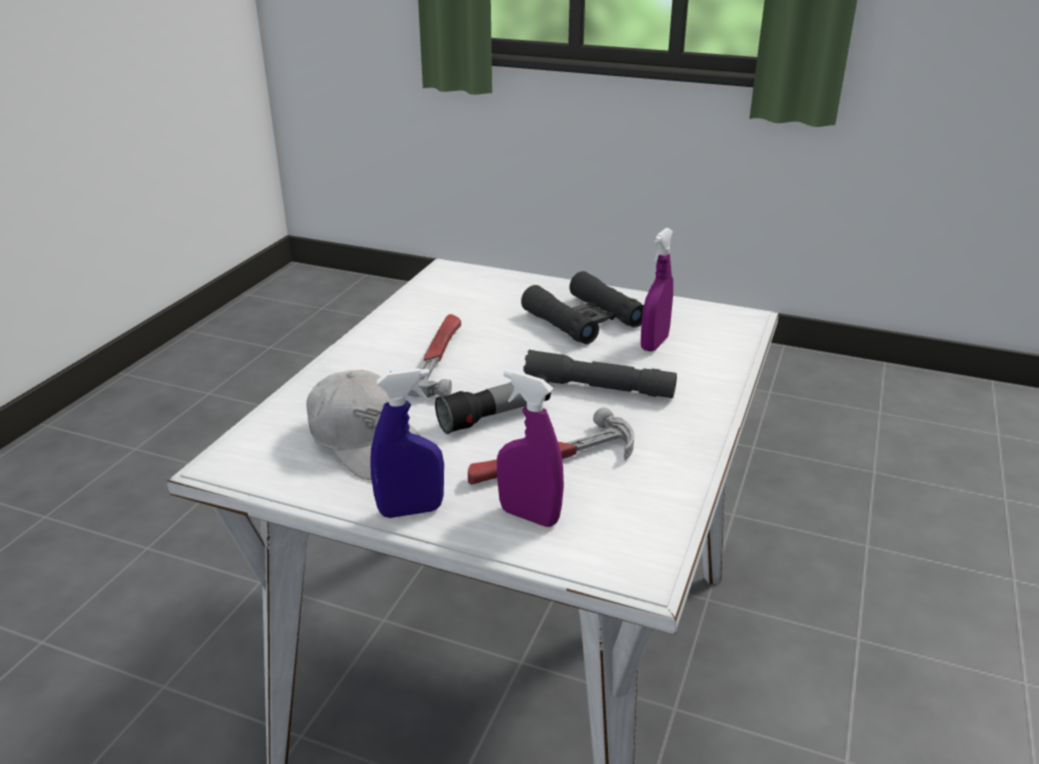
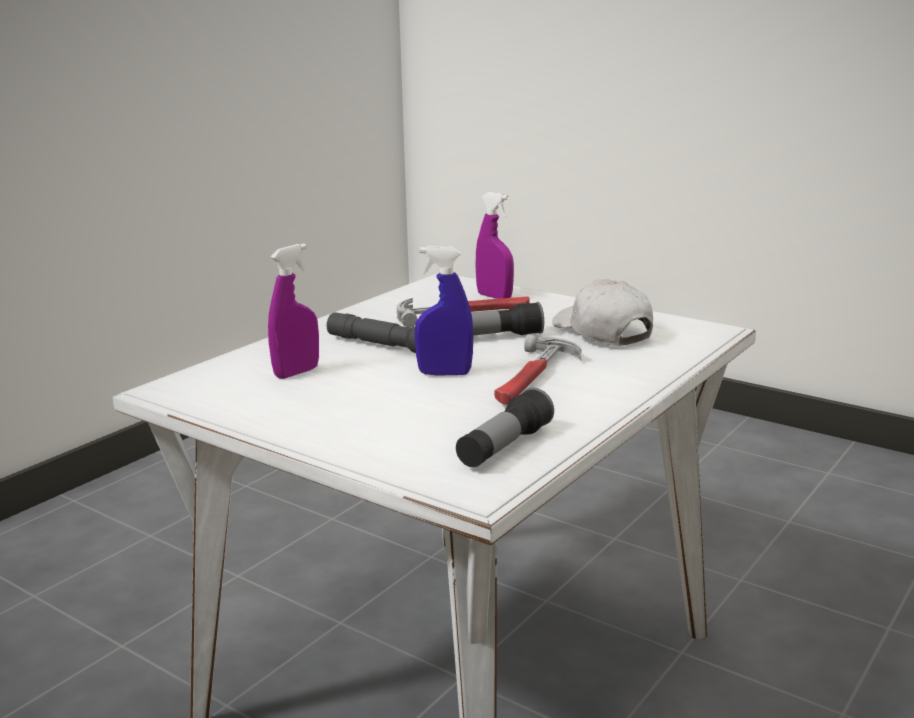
camera: 165 degrees left, 10 degrees down
(411, 510) = (570, 303): blue spray bottle -> blue spray bottle (444, 373)
(441, 295) = (504, 447): none -> flashlight
(583, 319) = (344, 401): black binoculars -> none

